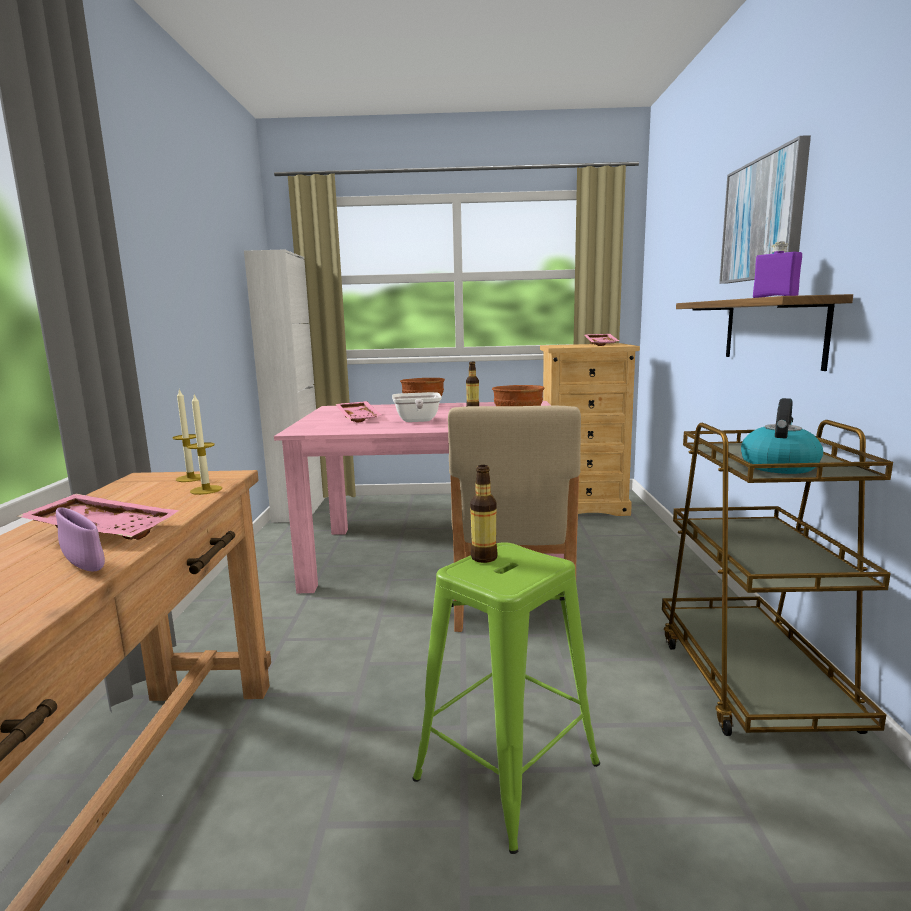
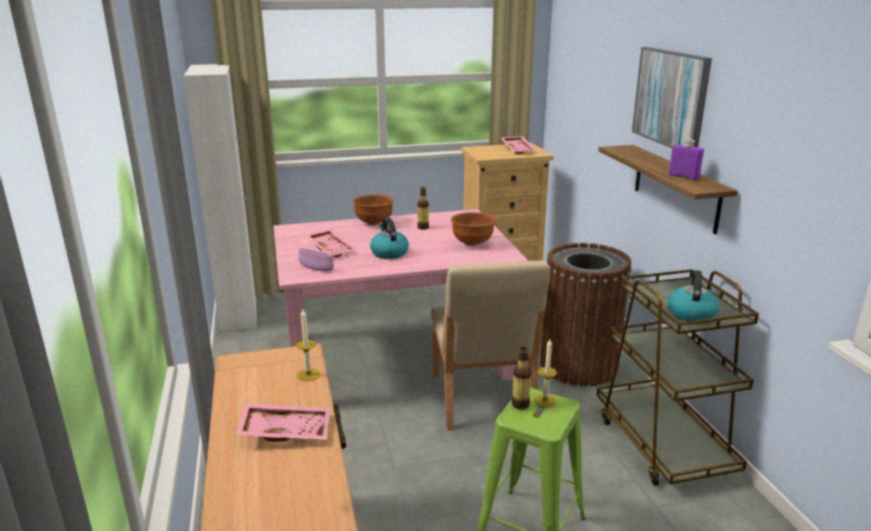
camera: 15 degrees left, 10 degrees up
(83, 564) = (313, 466): purple bowl -> purple bowl (316, 269)
(191, 478) = (278, 360): candle -> candle (545, 400)
(417, 421) = (389, 253): frying pan -> kettle
(652, 581) = (578, 365): none -> brown trash can

